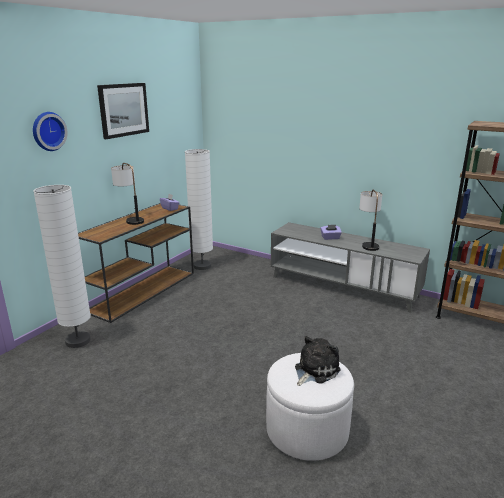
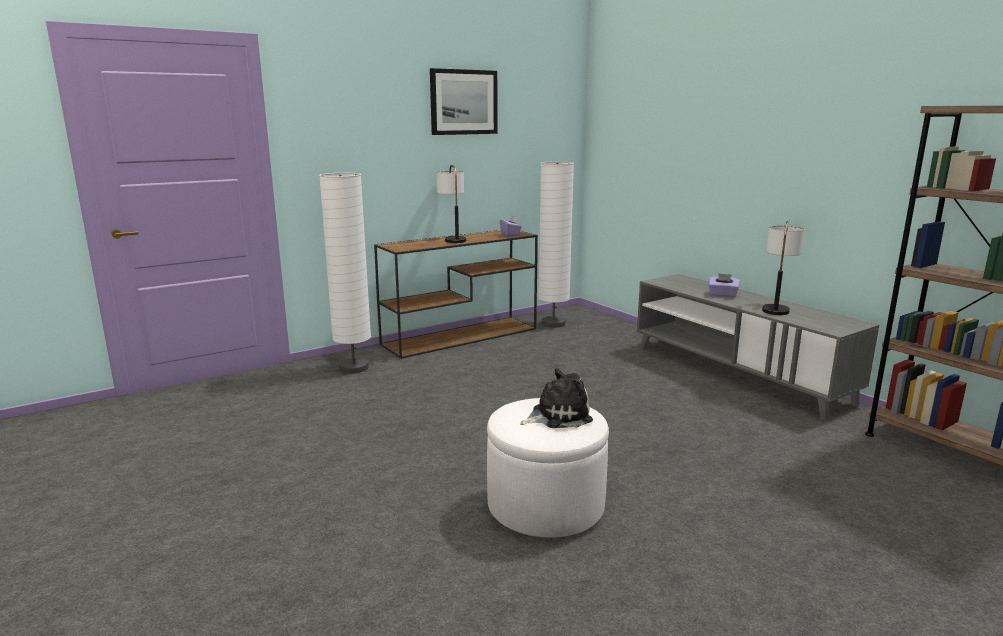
camera: 25 degrees right, 5 degrees down
(48, 131) = (359, 116): wall clock -> none

